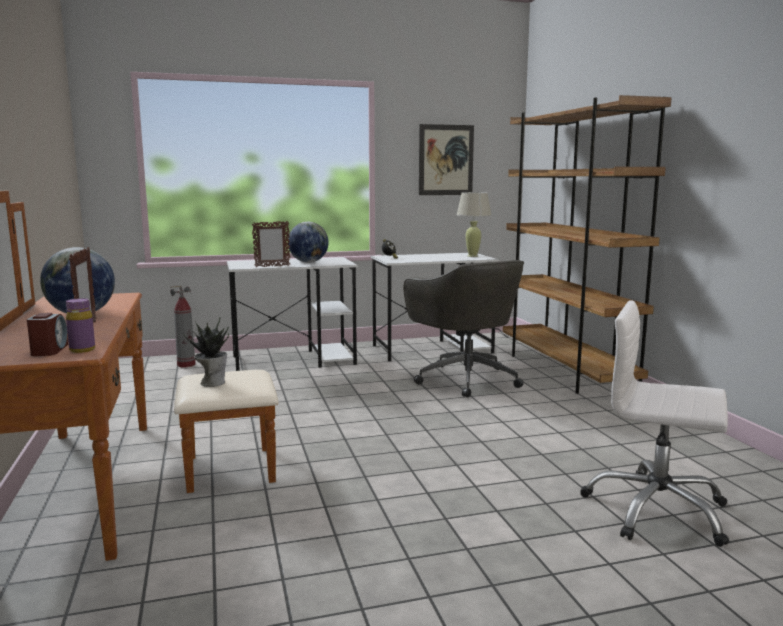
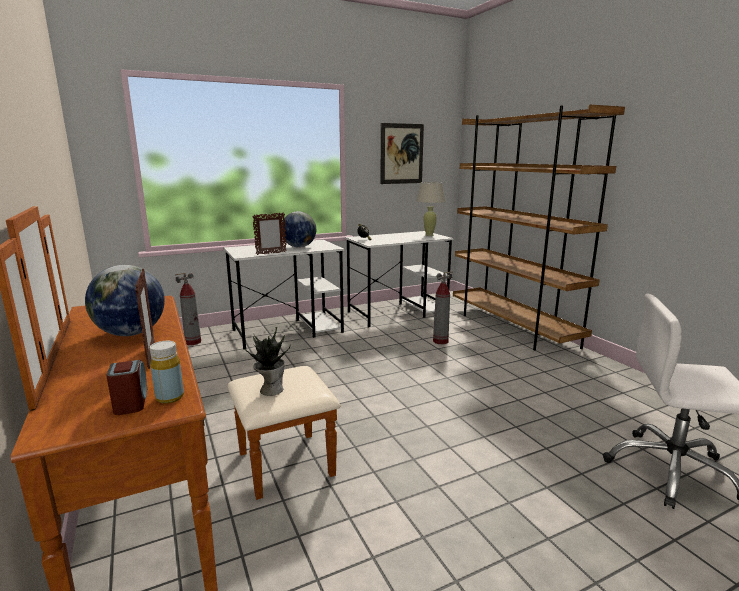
camera: 10 degrees left, 5 degrees up
(82, 350) = (170, 397): purple bottle -> yellow bottle
(465, 379) = (440, 341): grey office chair -> fire extinguisher

